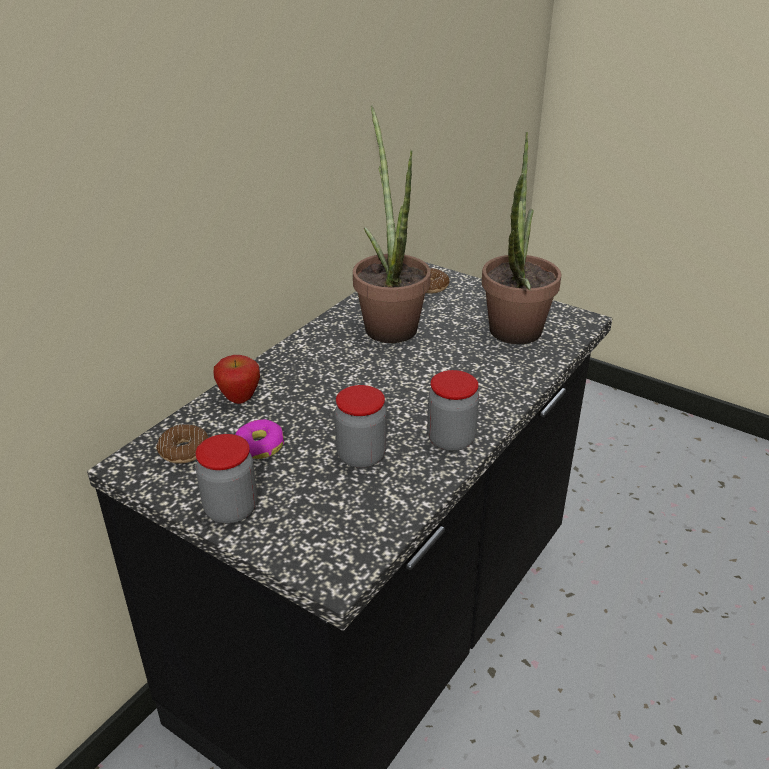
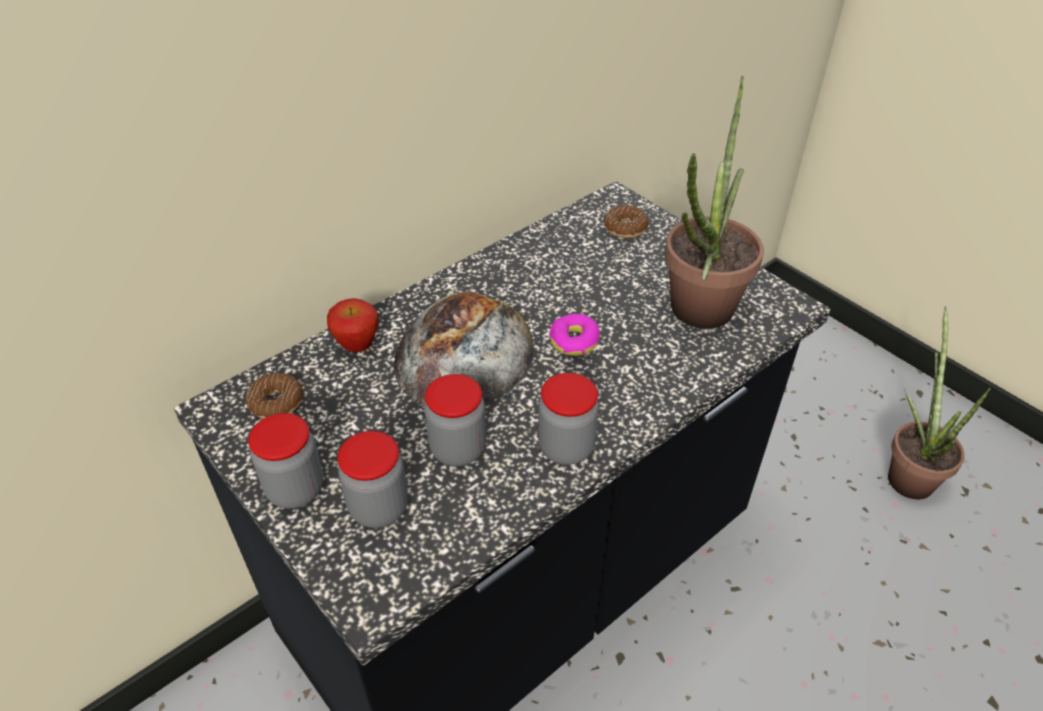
camera: 15 degrees right, 10 degrees up
(259, 446) = (355, 413): donut -> donut (574, 341)
(312, 509) = (379, 508): none -> jar
(336, 389) = (464, 353): none -> bread
(388, 323) = (558, 272): potted plant -> potted plant (907, 473)

